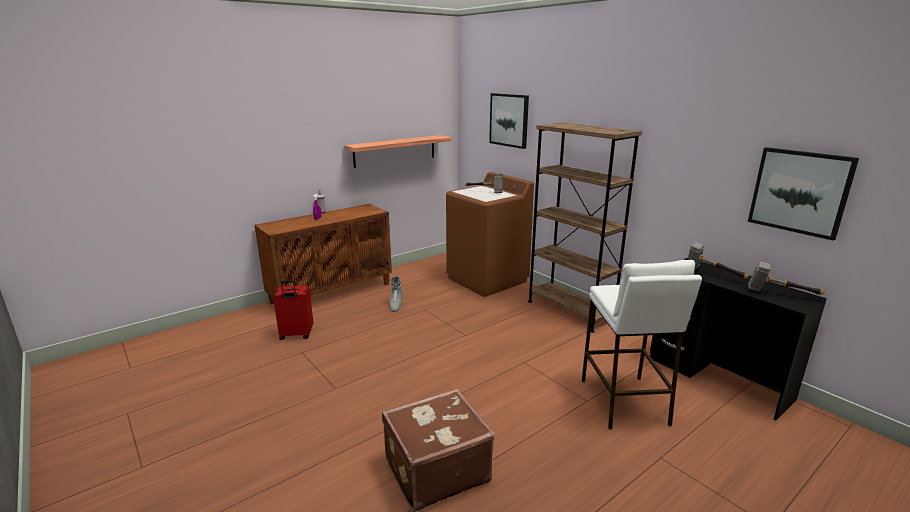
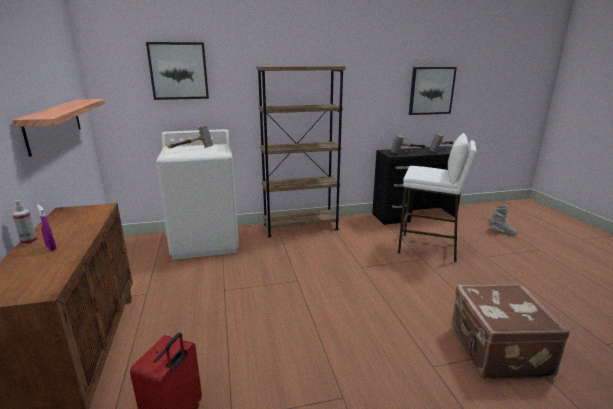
camera: 65 degrees left, 0 degrees up
(396, 305) = (192, 307): grey boot -> grey boot (501, 231)
(487, 280) = (206, 241): brown washing machine -> white washing machine

